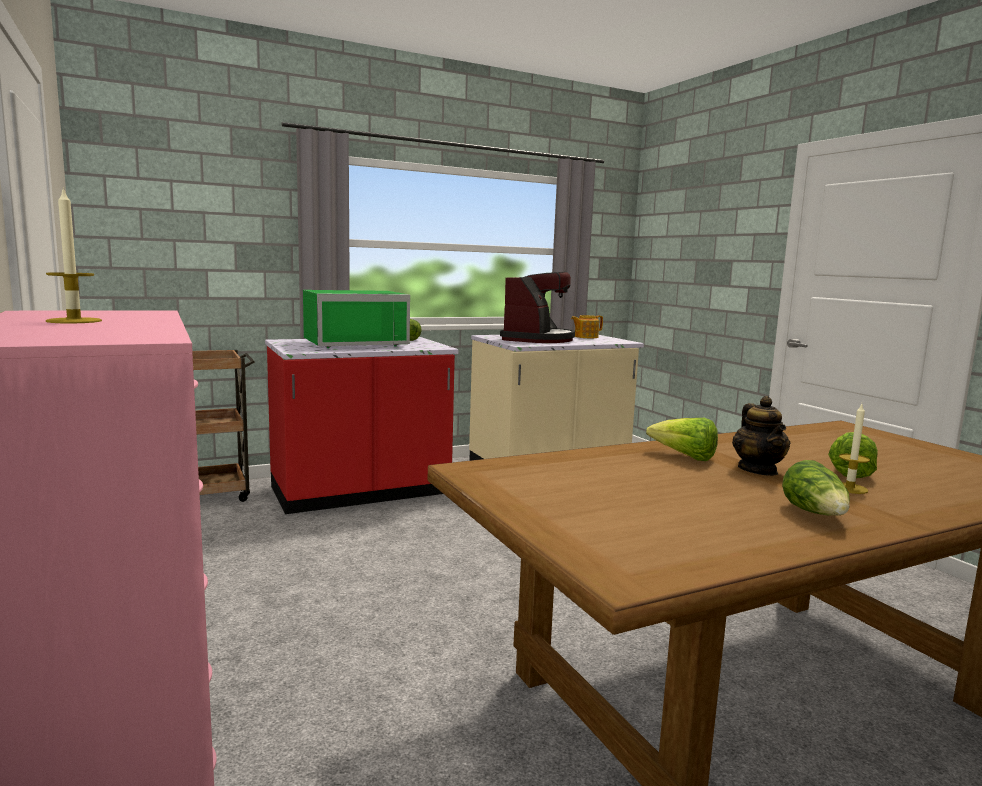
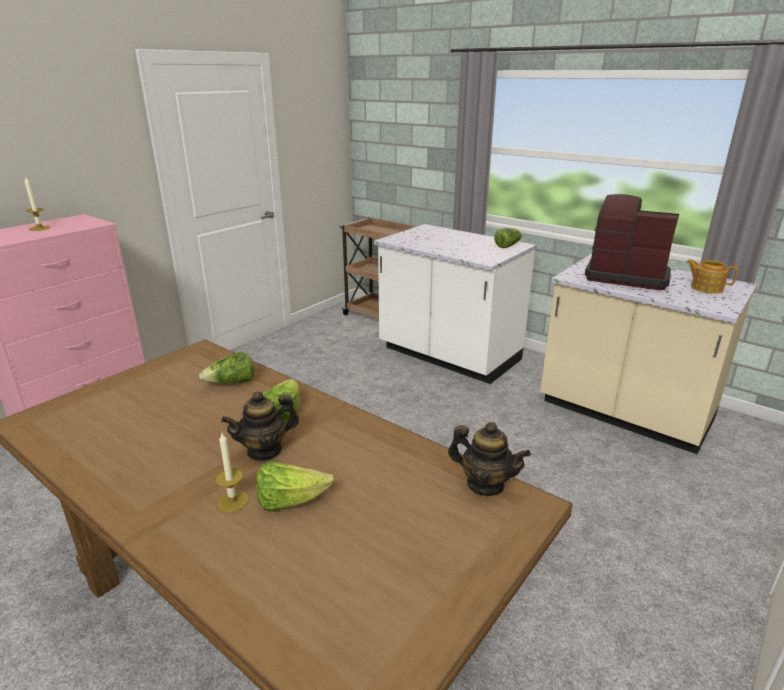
camera: 65 degrees right, 15 degrees up
(354, 343) = (452, 240): green microwave -> none
(360, 493) = (448, 356): red counter -> white counter
(538, 339) = (625, 276): coffee machine -> coffee machine turned 150 degrees counterclockwise
(815, 514) = (149, 482): lettuce -> lettuce (231, 383)
(819, 429) = (485, 484): none -> teapot

